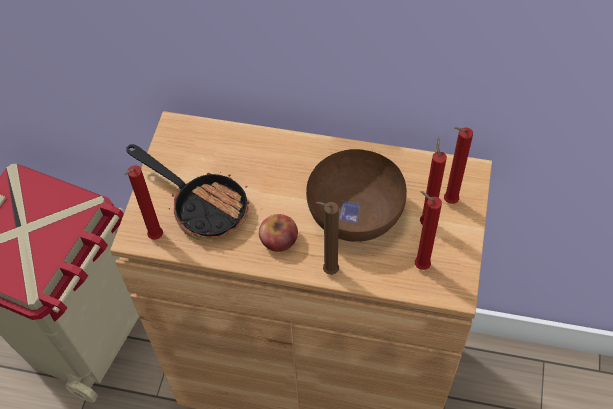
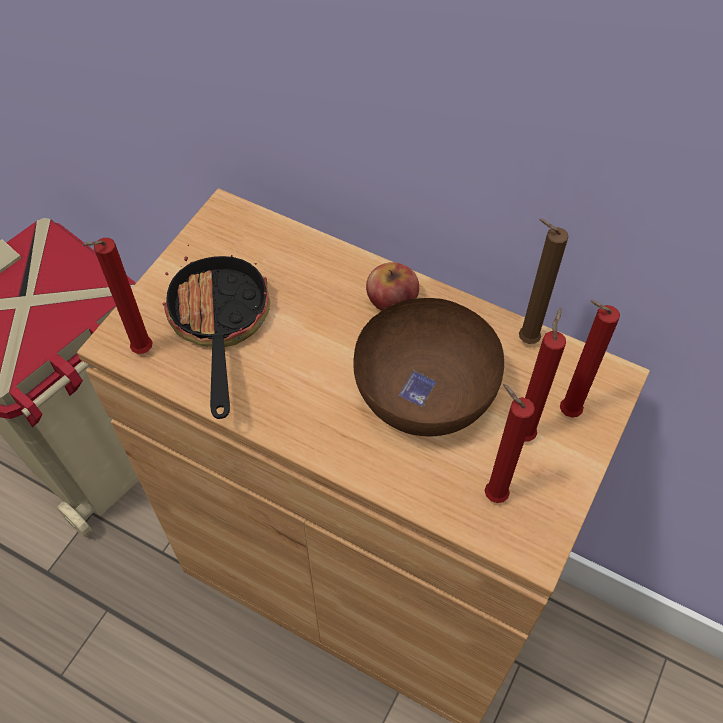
camera: 15 degrees right, 0 degrees up
(202, 205) = (219, 325): frying pan -> frying pan turned 150 degrees counterclockwise
(279, 239) = (305, 400): apple -> apple (392, 299)
(328, 271) = (357, 464): brown candle -> brown candle (524, 339)

